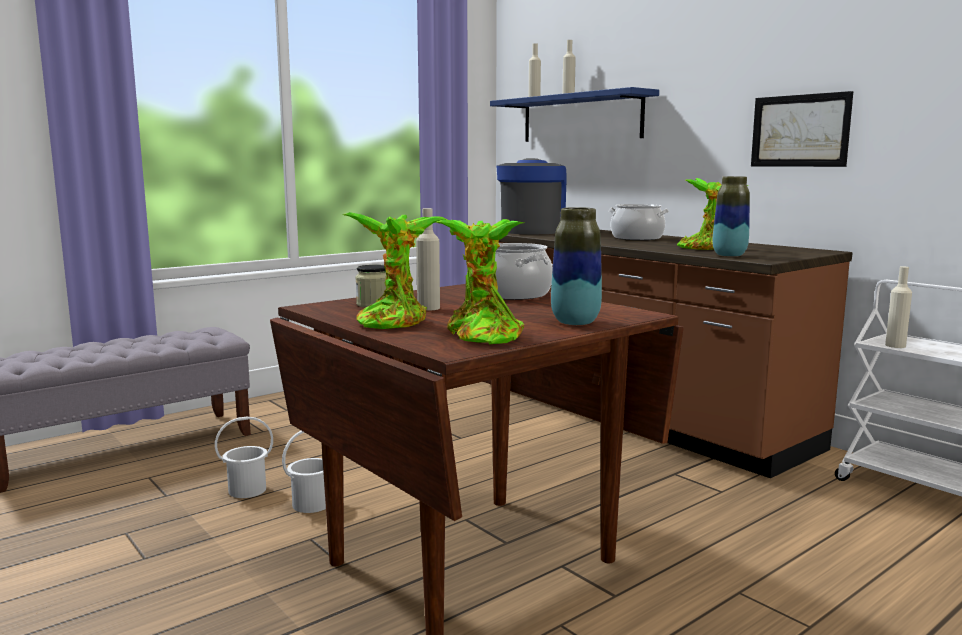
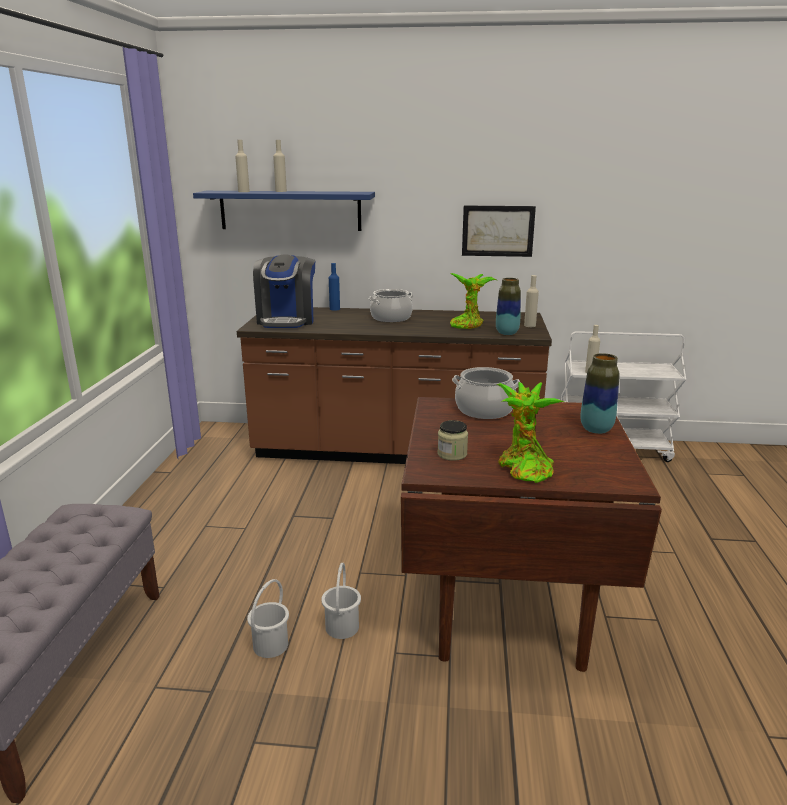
camera: 45 degrees left, 10 degrees up
(428, 308) = (492, 445): beige bottle -> beige bottle (530, 325)
(482, 335) = (601, 462): potted plant -> none
(532, 231) = (287, 320): coffee machine -> coffee machine turned 150 degrees counterclockwise
(604, 230) = (334, 309): none -> blue bottle

